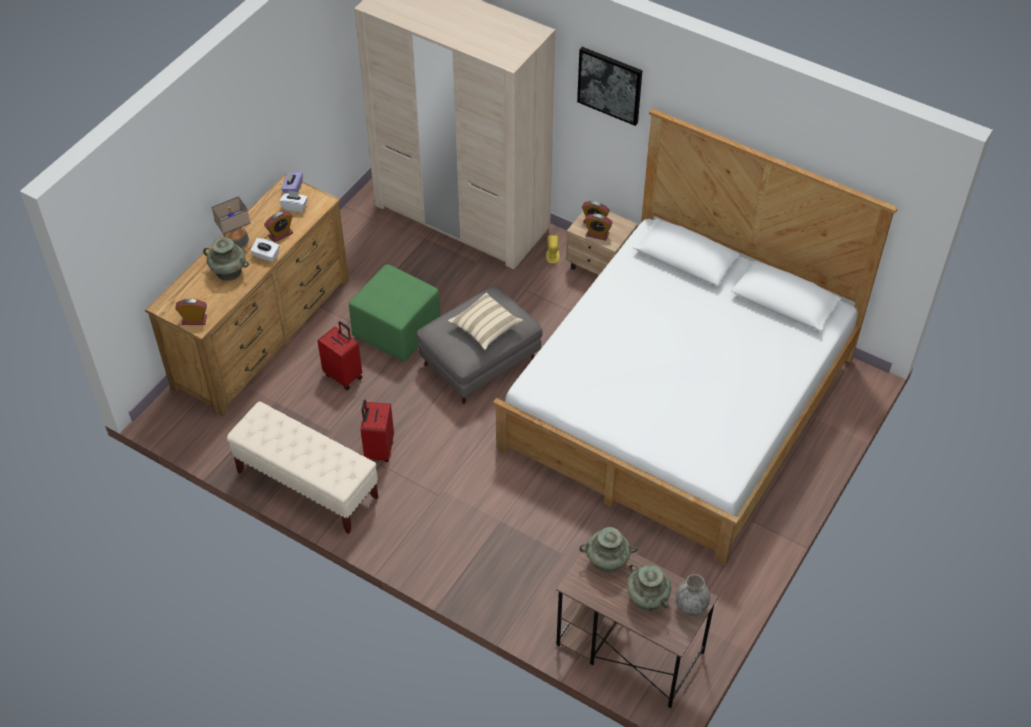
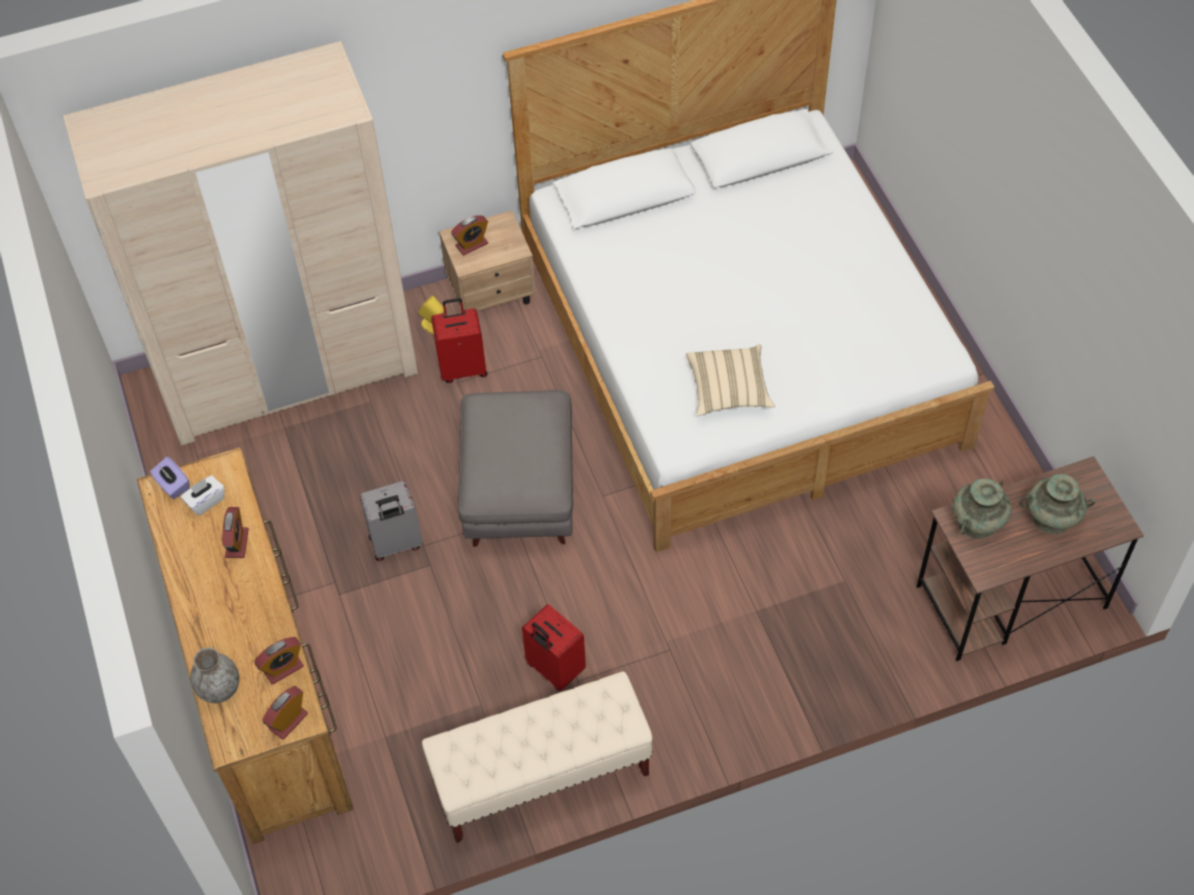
camera: 50 degrees left, 5 degrees up
(229, 271) = (243, 635): turquoise vase -> none
(236, 242) = (200, 598): table lamp -> none
(266, 256) = (257, 579): white tissue box -> none
(344, 375) = (412, 638): red suitcase -> red suitcase (463, 368)
(396, 331) = (396, 544): green ottoman -> grey suitcase
(485, 328) = (526, 441): beige pillow -> beige pillow (728, 389)
(597, 234) = (492, 254): alarm clock -> alarm clock (283, 668)
(610, 85) = (434, 62): picture -> none
(691, 606) = (1089, 487): grey vase -> grey vase (220, 689)

